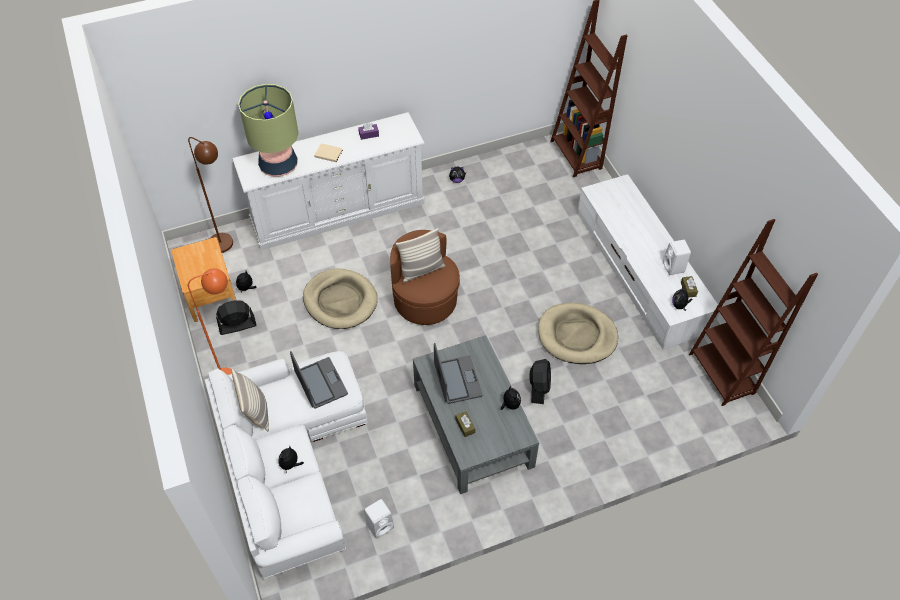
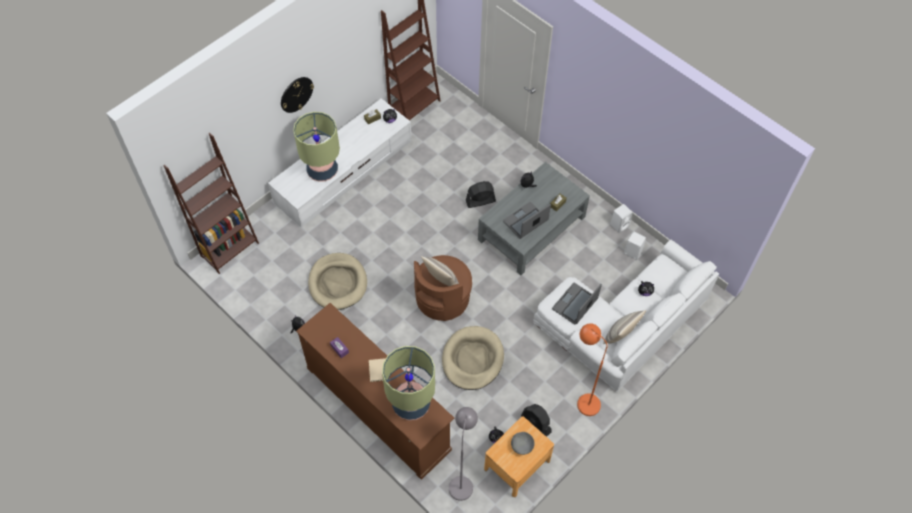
camera: 115 degrees left, 5 degrees up
(200, 266) = (522, 446): none -> grey bowl
(226, 247) = (462, 481): brown floor lamp -> grey floor lamp
(338, 211) = (377, 408): white cabinet -> brown cabinet
(577, 336) = (424, 192): beige dog bed -> beige dog bed (338, 283)
(625, 221) = (322, 170): none -> table lamp
(674, 267) = (355, 131): white speaker -> white speaker (620, 224)
(684, 144) = (296, 94): none -> wall clock

